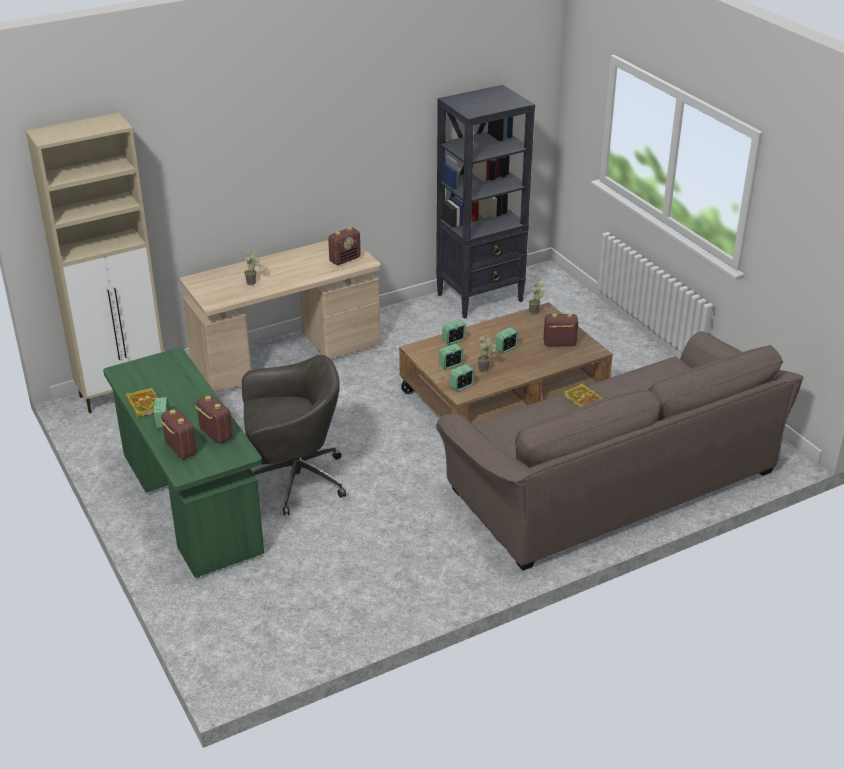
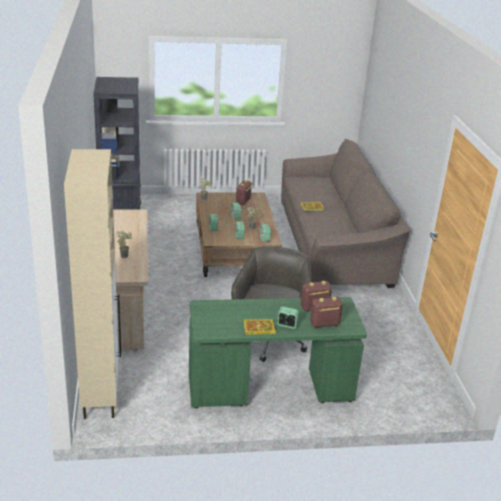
camera: 70 degrees left, 5 degrees down
(345, 259) = (127, 218): radio -> none

